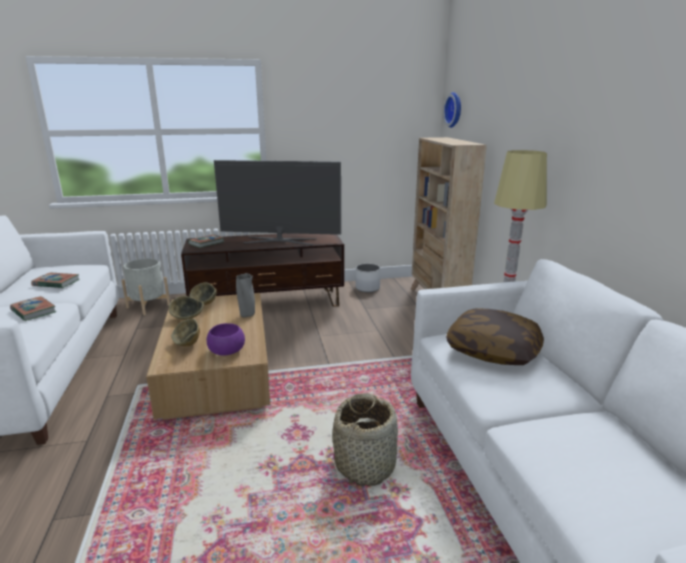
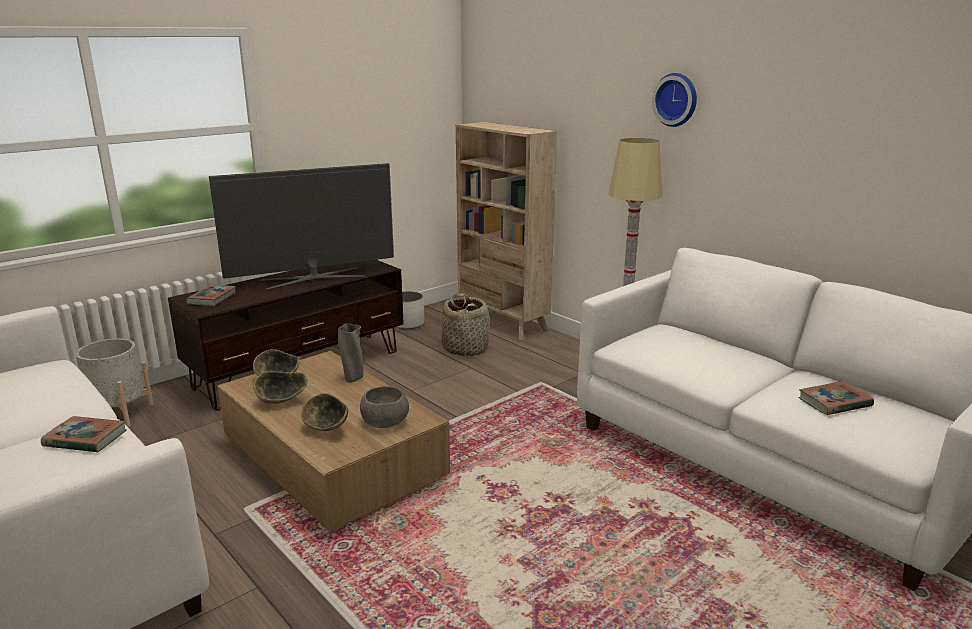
camera: 30 degrees left, 0 degrees up
(56, 283) = (45, 397): book -> book (834, 402)
(226, 351) = (384, 422): purple bowl -> grey bowl
(365, 464) = (596, 495): basket -> basket (465, 348)
(455, 110) = (489, 88): wall clock -> wall clock (676, 99)
(492, 351) = (677, 346): pillow -> none

